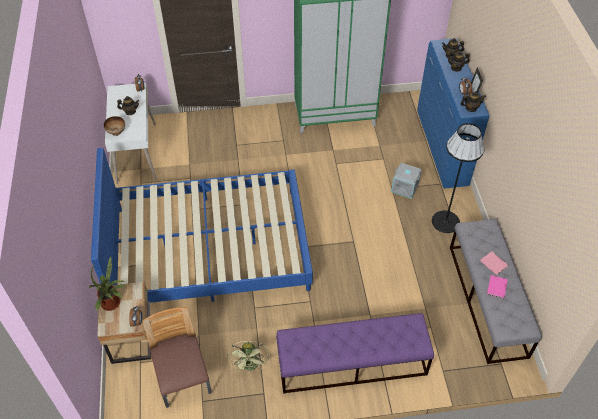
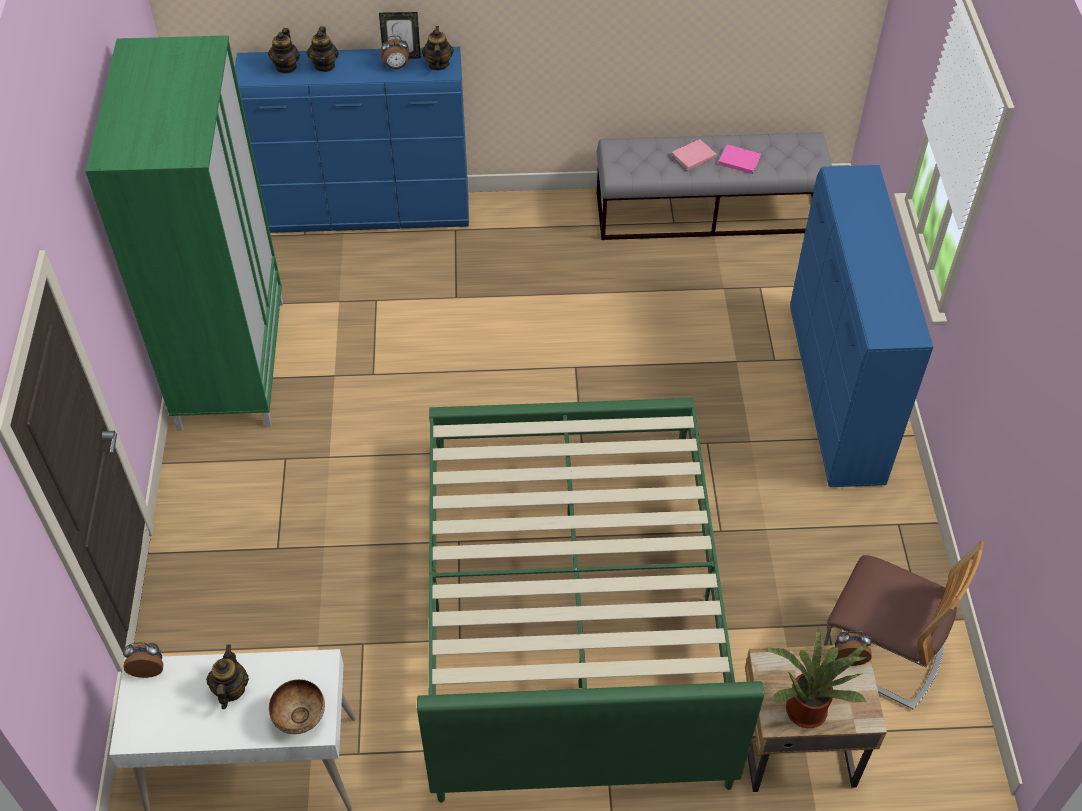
camera: 85 degrees left, 0 degrees up
(183, 380) = (881, 652): chair -> chair turned 135 degrees counterclockwise
(209, 248) = (571, 606): blue bed -> green bed
(250, 366) = (846, 541): green fan -> none
(351, 364) = (833, 396): purple bench -> blue dresser
(405, 187) = (455, 278): grey storage box -> none
(446, 221) = (544, 236): black floor lamp -> none

